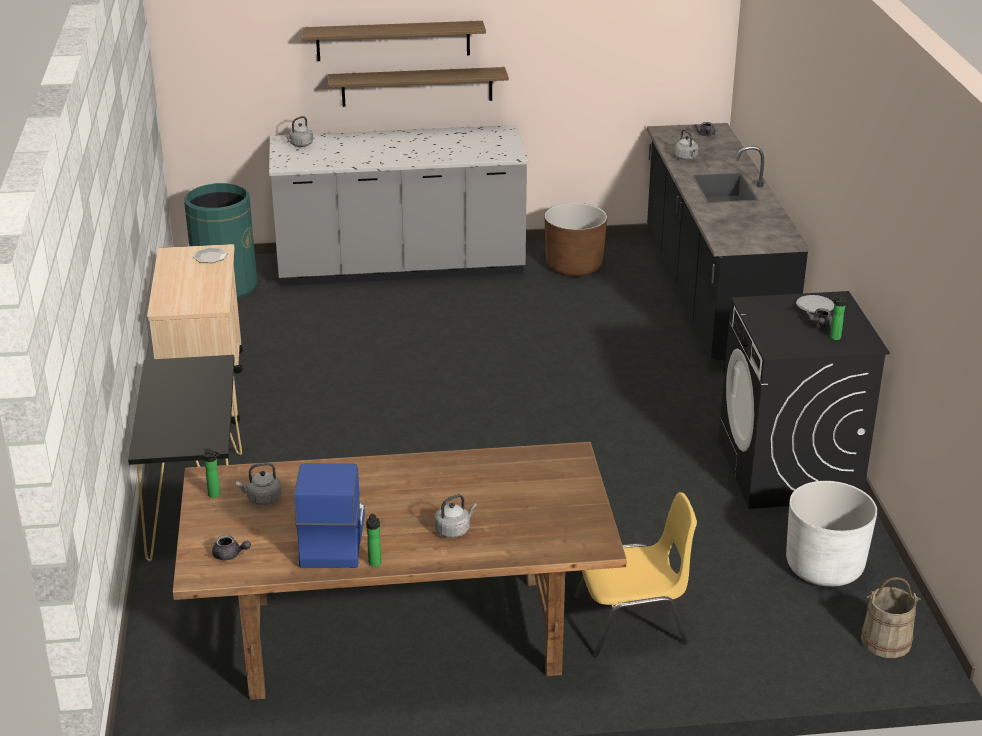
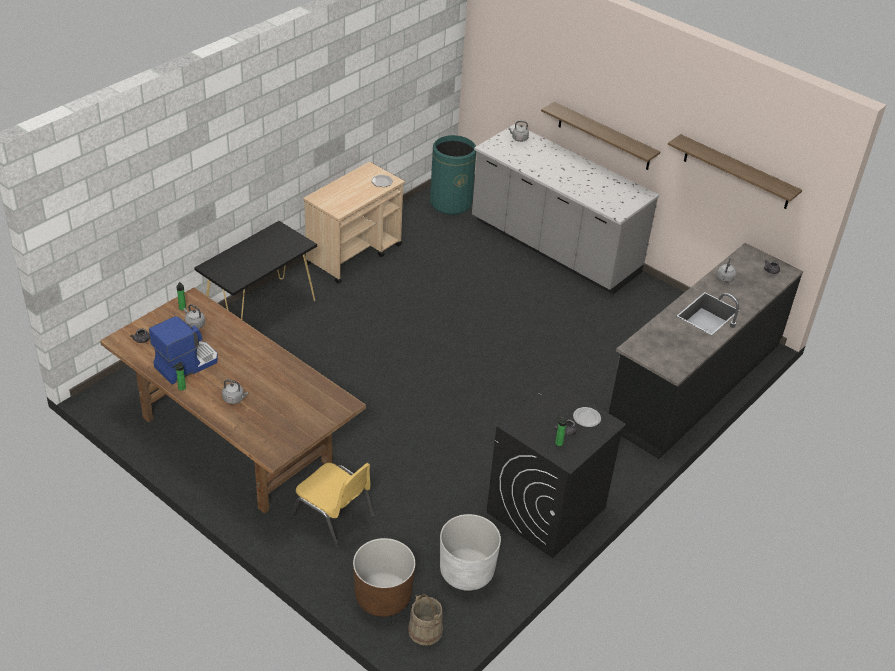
camera: 45 degrees right, 10 degrees up
(393, 40) = (596, 99): shelf -> shelf (736, 172)
(574, 266) = (649, 309): brown planter -> brown planter (383, 597)

